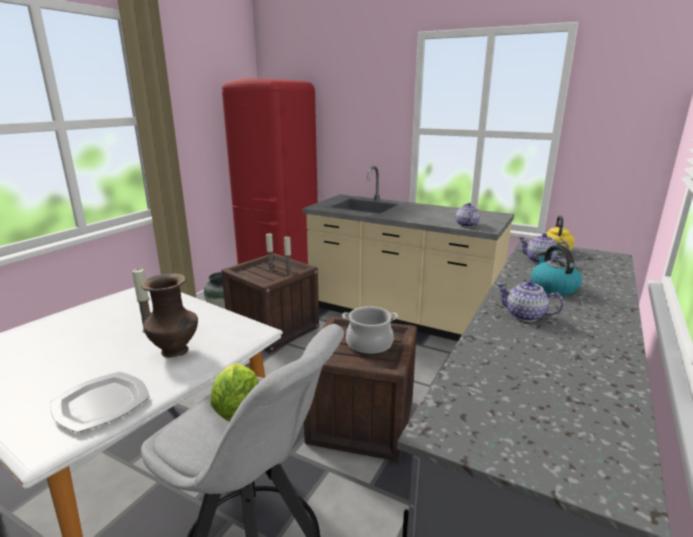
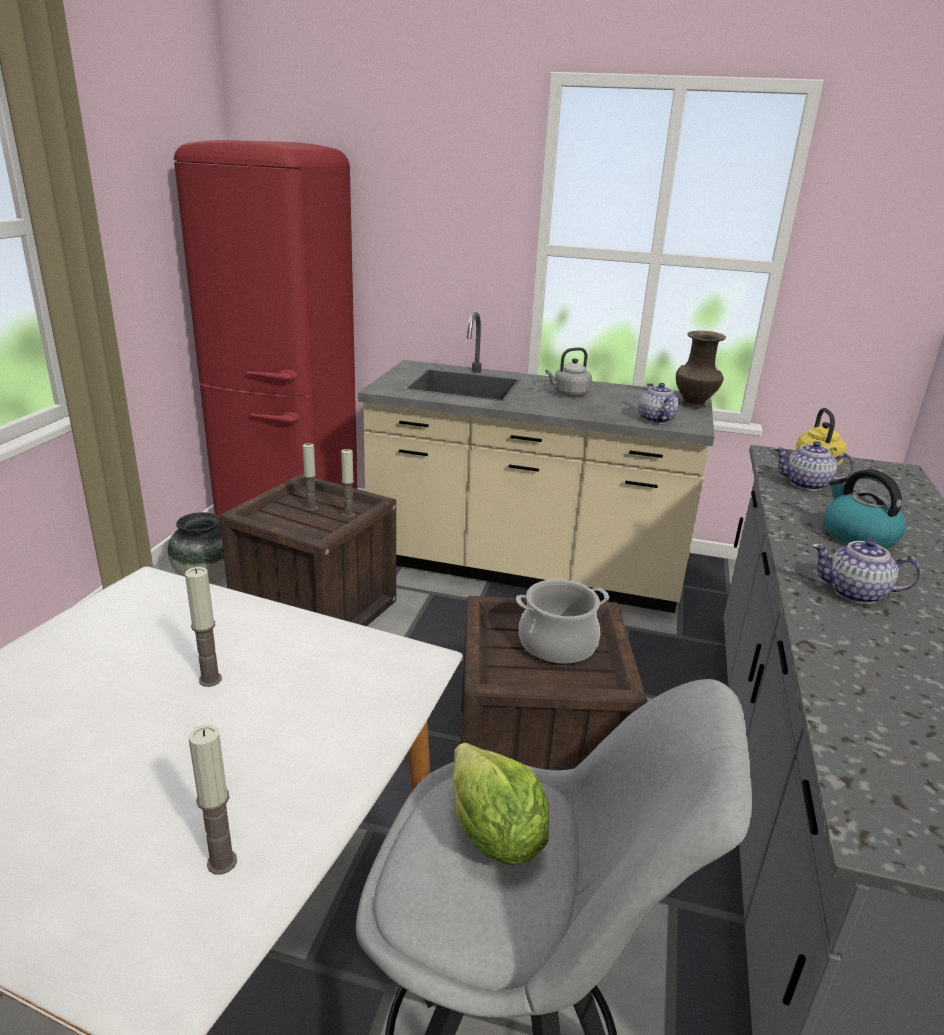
camera: 15 degrees left, 5 degrees up
(101, 404) = (222, 862): plate -> candle
(176, 351) = (296, 721): brown vase -> brown vase (694, 405)
(423, 211) = (569, 394): none -> grey kettle

